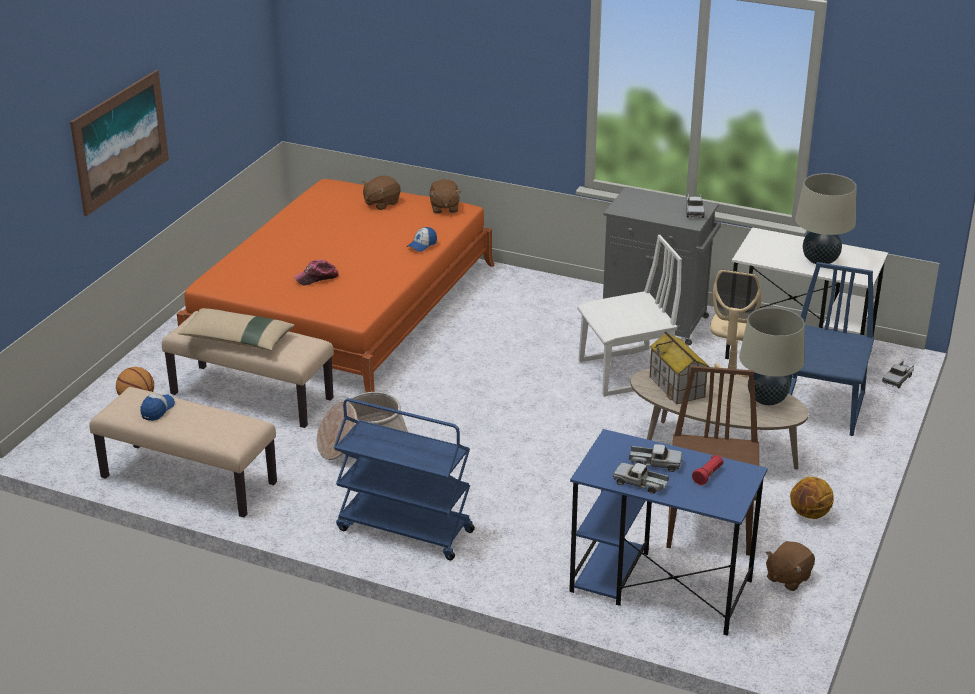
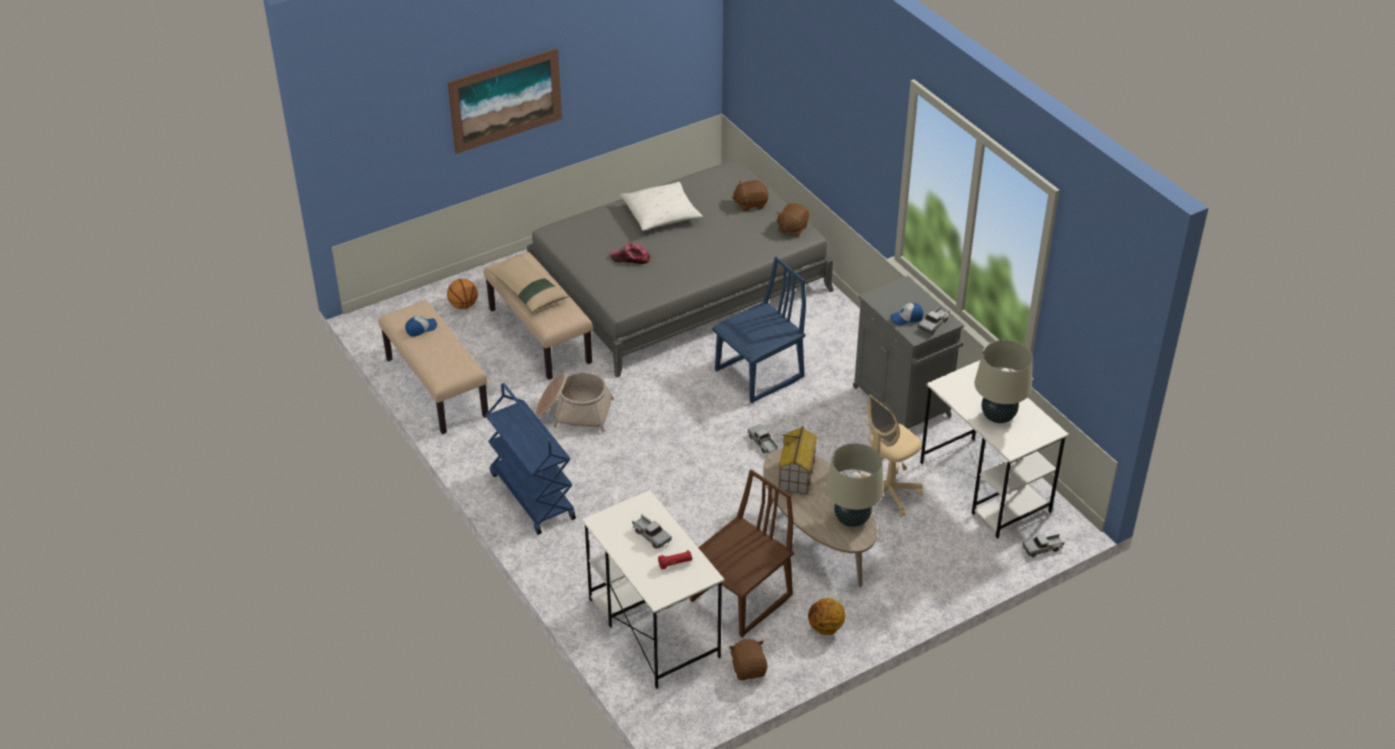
camera: 35 degrees right, 10 degrees up
(305, 236) = (661, 214): none -> white pillow
(343, 307) = (679, 283): orange bed -> grey bed
(422, 245) = (738, 259): cap -> cap (906, 318)
(626, 373) = (826, 440): white chair -> none
(640, 483) = (622, 546): toy truck -> toy truck (763, 443)
(659, 586) = (653, 627): blue desk -> white desk
(787, 578) = (749, 669): brown plush toy -> brown plush toy turned 90 degrees clockwise
(823, 409) = (944, 545): blue chair -> blue chair (759, 375)

